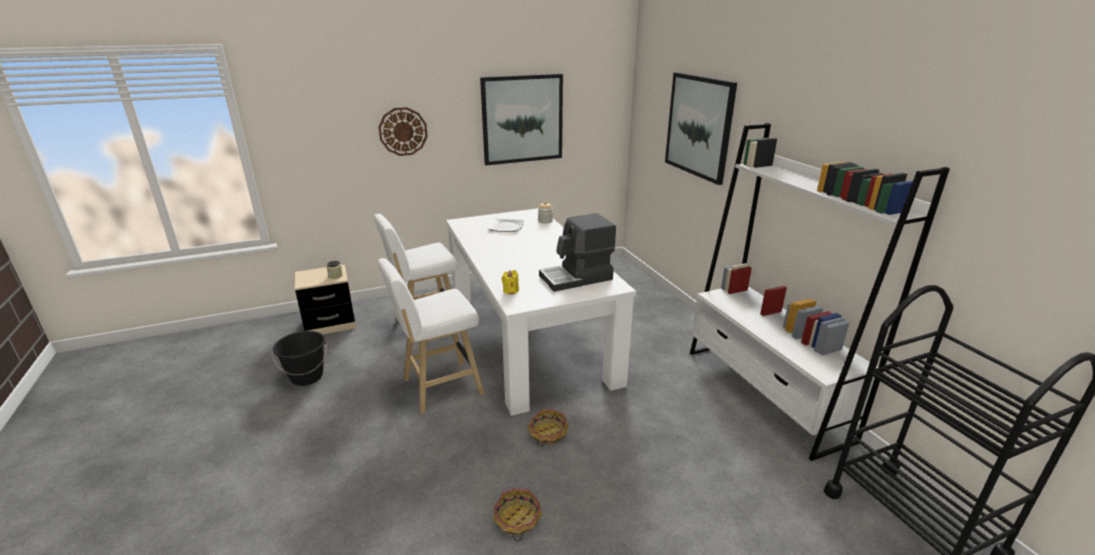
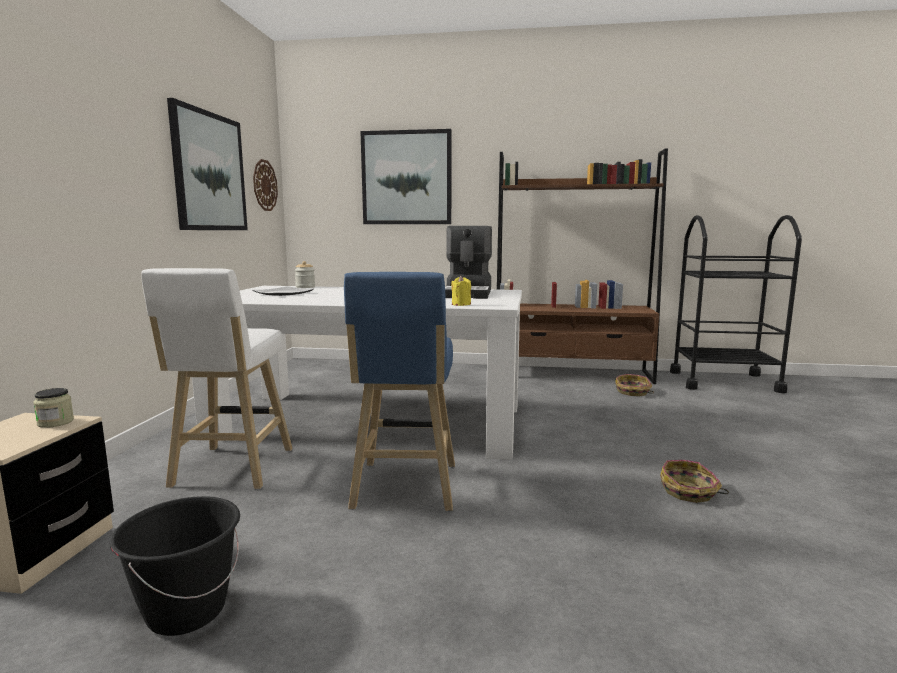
camera: 60 degrees left, 15 degrees down
(403, 131) = (80, 154): wall clock -> wall clock (264, 185)
(439, 388) = (404, 489): white stool -> blue stool
(547, 433) = (559, 450): basket -> basket (633, 392)
(765, 393) = (572, 374): white bookcase -> brown bookcase

